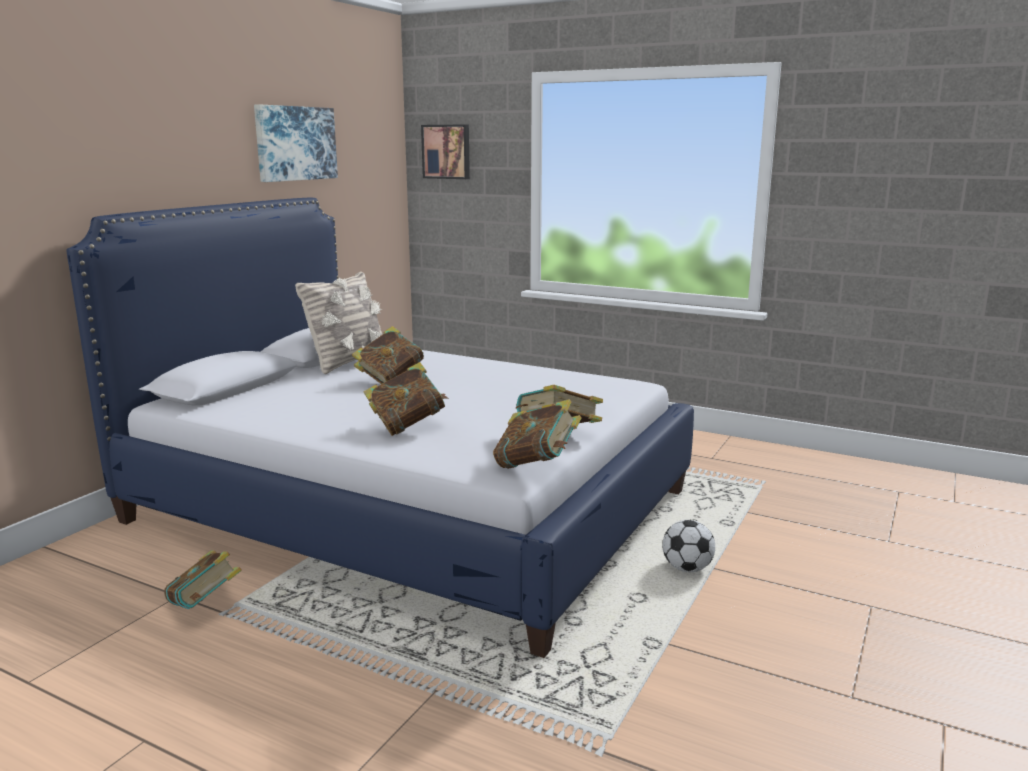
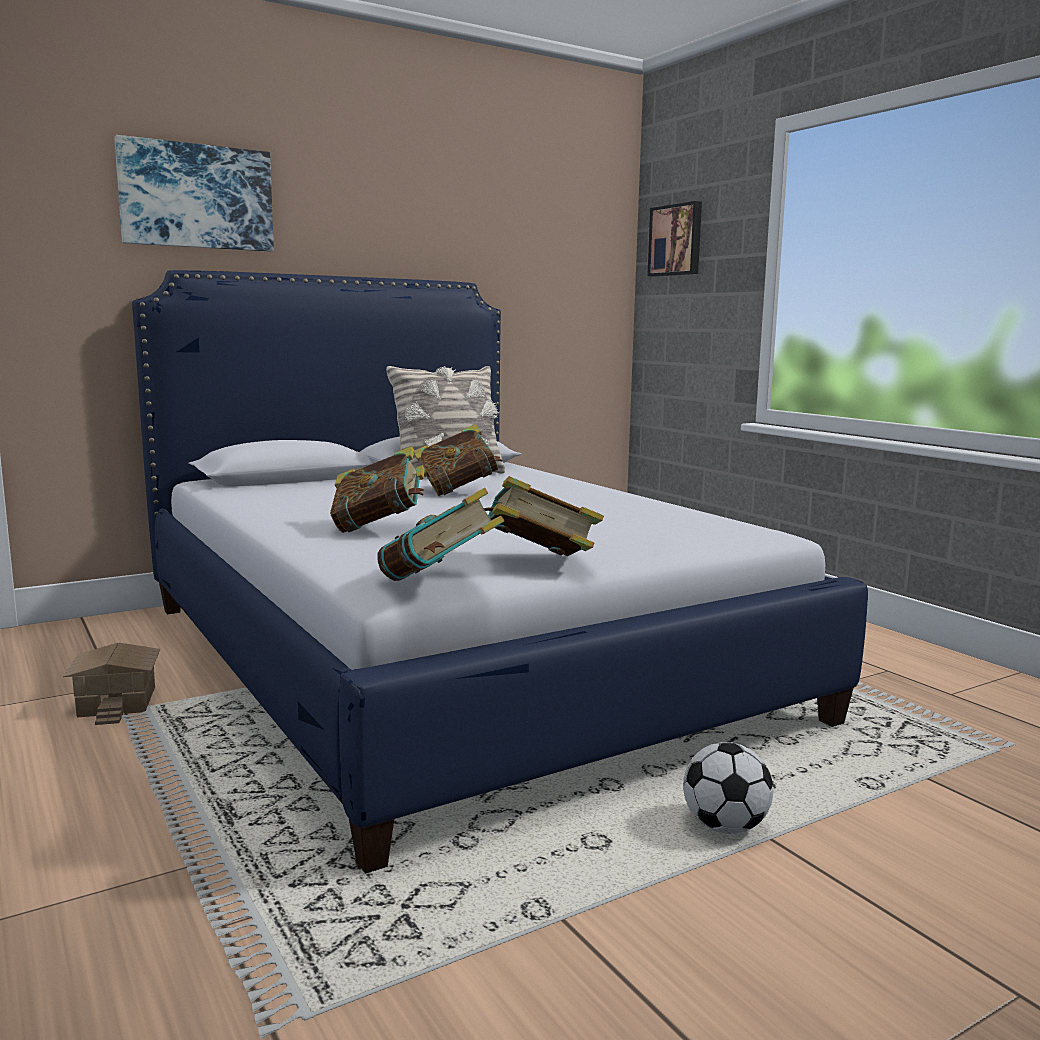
camera: 30 degrees right, 5 degrees down
(205, 606) = (119, 702): book -> toy house
(295, 143) = (460, 219): picture -> picture (196, 196)

